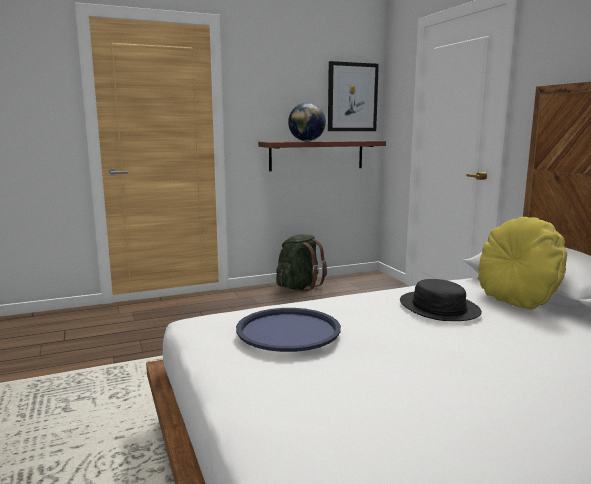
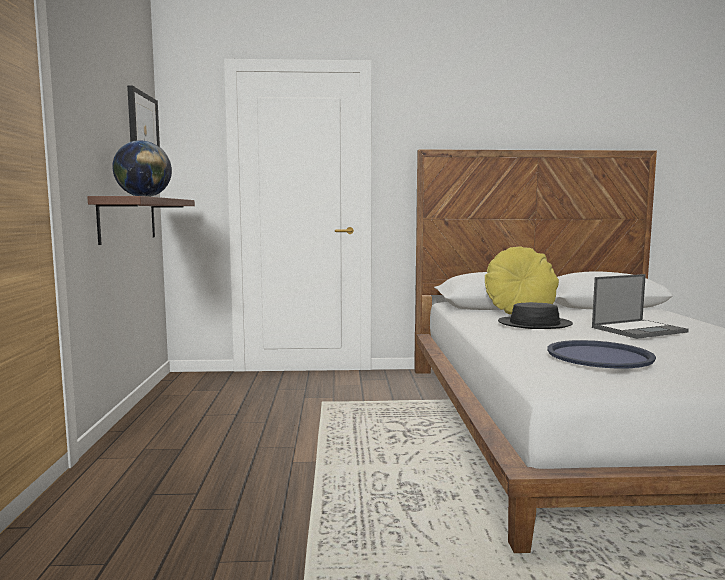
camera: 70 degrees left, 5 degrees down
(299, 287) = (158, 415): green backpack -> none
(487, 359) = (639, 329): none -> laptop

